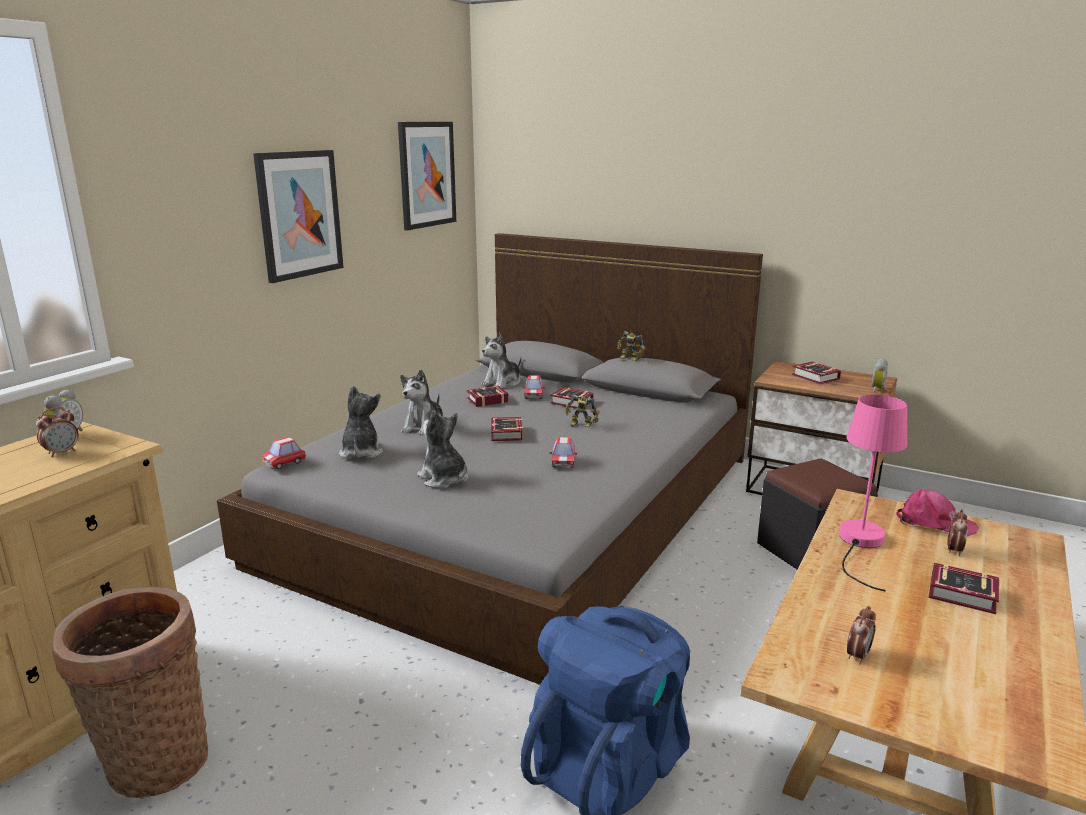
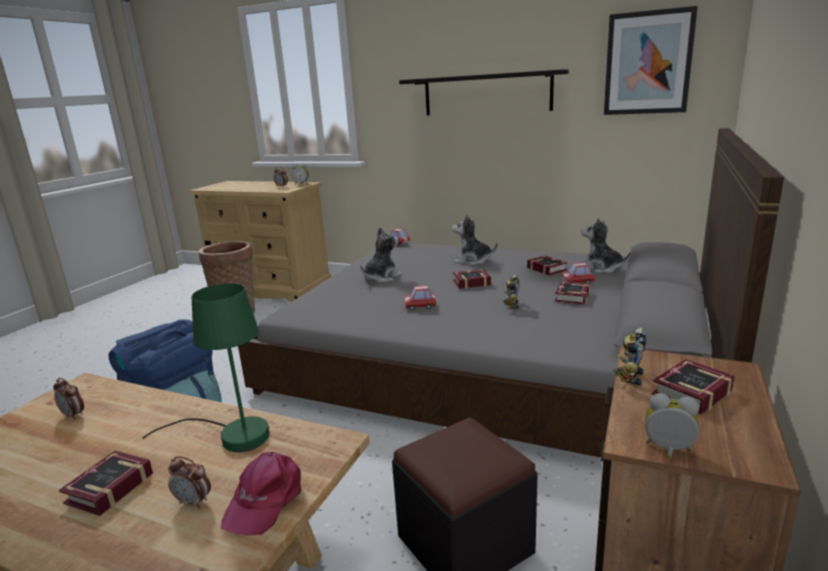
camera: 85 degrees right, 0 degrees up
(299, 214) = (486, 94): picture -> black shelf
(361, 452) = (416, 253): plush toy -> none
(629, 359) = (661, 285): toy robot -> toy robot (628, 376)
(860, 543) = (233, 435): pink table lamp -> green table lamp

